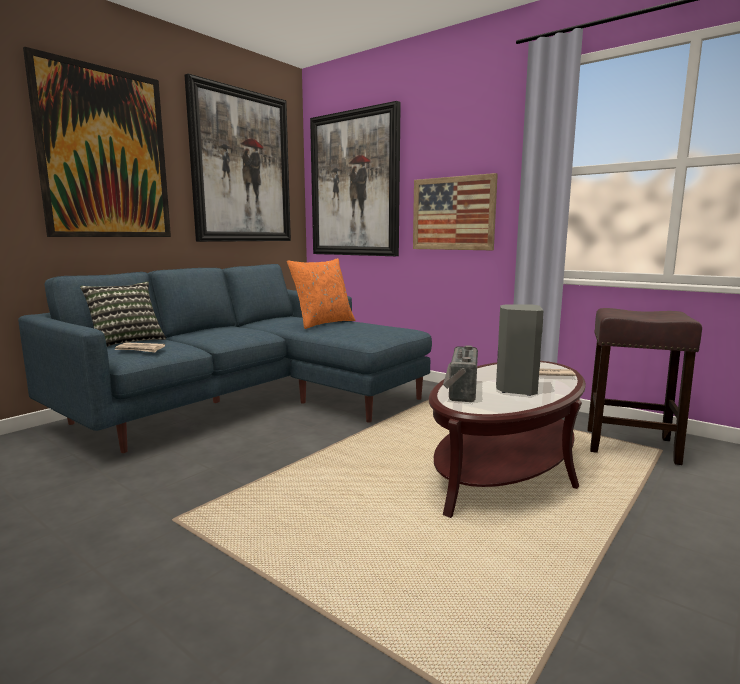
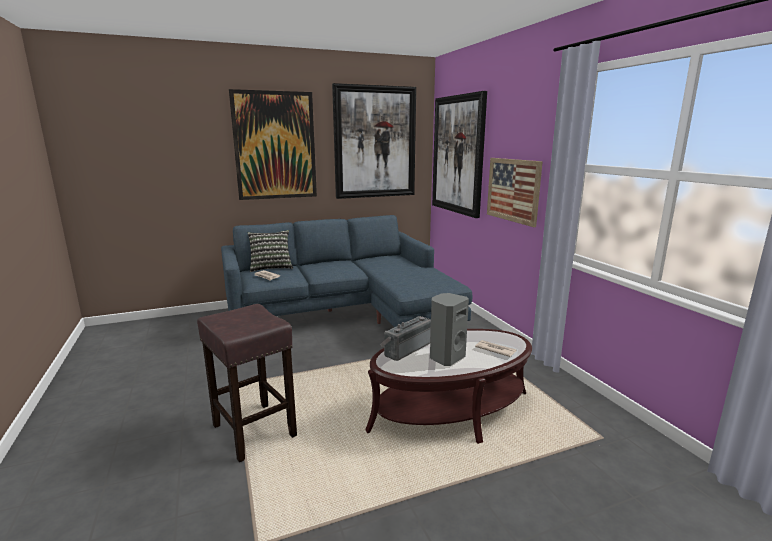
camera: 30 degrees right, 5 degrees up
(323, 323) = (403, 267): orange pillow -> none
(628, 445) = (578, 424): brown stool -> brown stool (253, 430)

